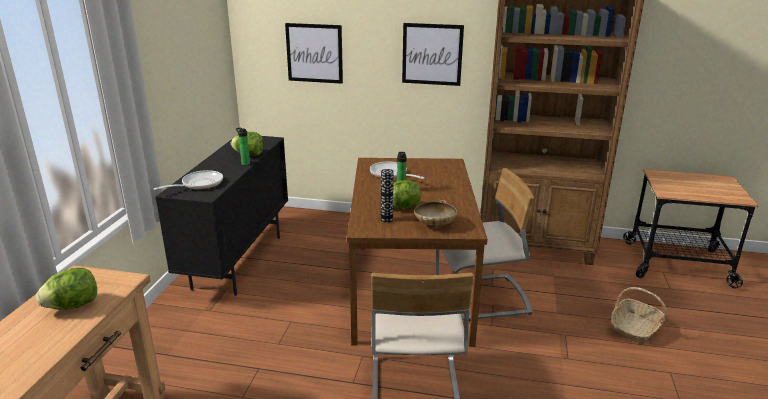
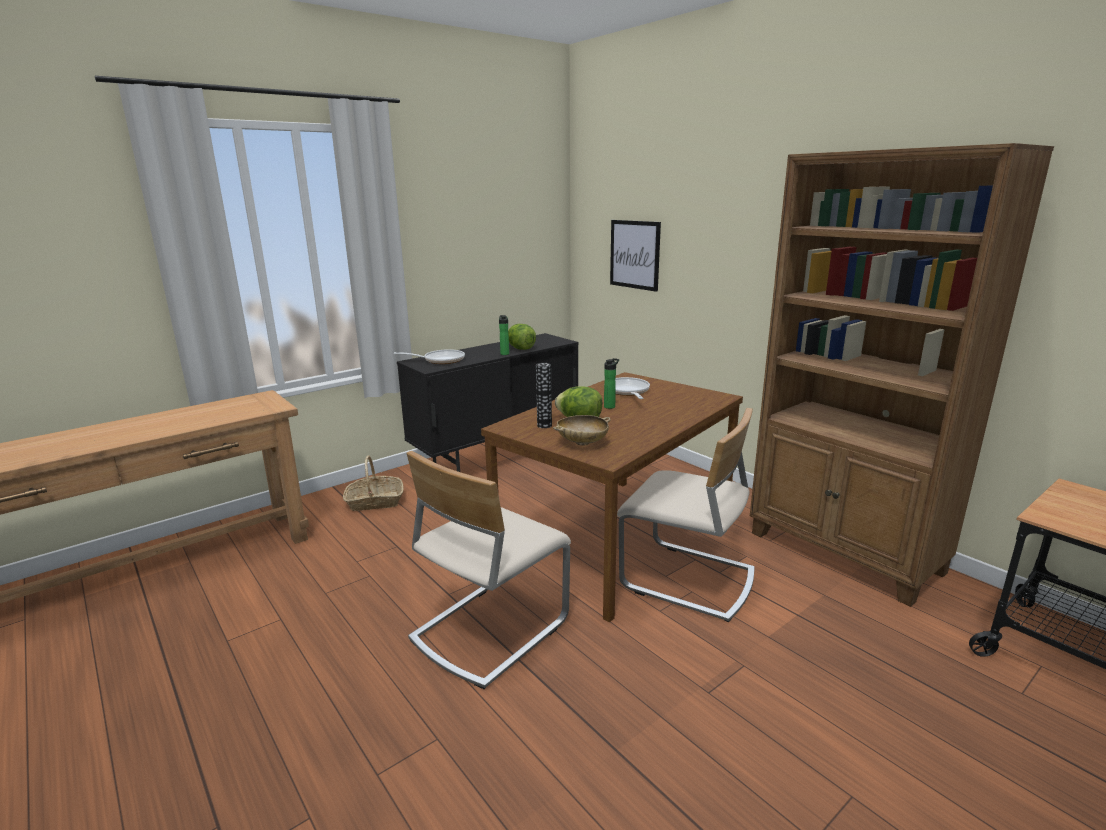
camera: 40 degrees right, 5 degrees down
(73, 306) = (224, 412): lettuce -> none
(432, 54) = (751, 260): picture -> none
(635, 328) = (870, 711): basket -> basket (375, 502)

